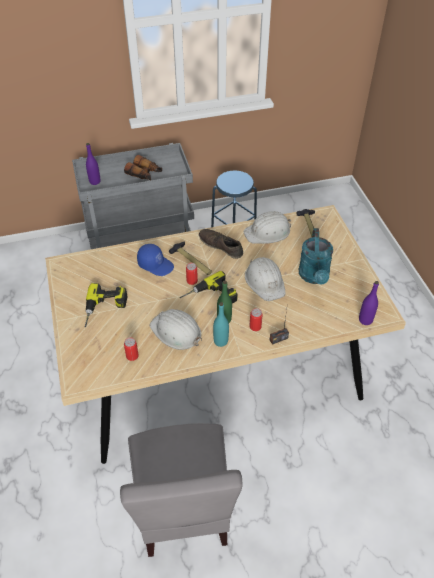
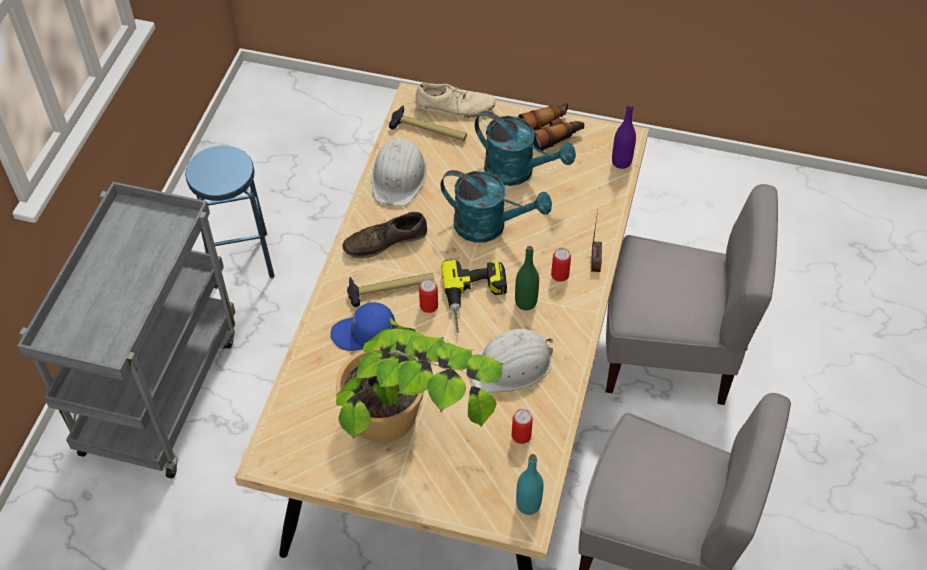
camera: 60 degrees left, 5 degrees up
(95, 181) = (94, 339): purple bottle -> none
(105, 309) = (409, 435): power drill -> potted plant
(145, 174) = (136, 263): binoculars -> binoculars (552, 131)
(156, 264) = (364, 334): blue cap -> blue cap turned 150 degrees counterclockwise
(220, 341) = (560, 323): turquoise bottle -> turquoise bottle (528, 504)
(265, 282) = (489, 226): white hard hat -> turquoise watering can
(321, 455) = (670, 353): none -> grey chair
(337, 232) = (455, 106): none -> beige shoe

